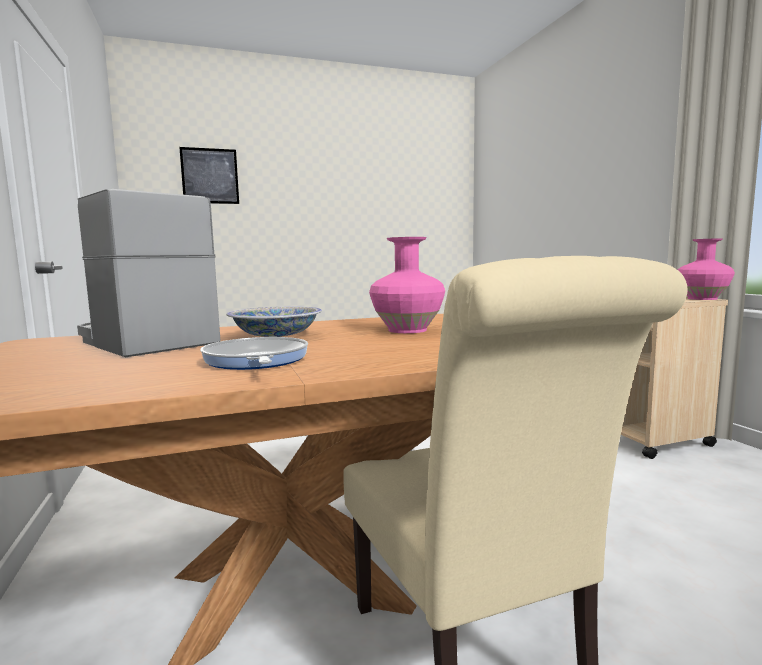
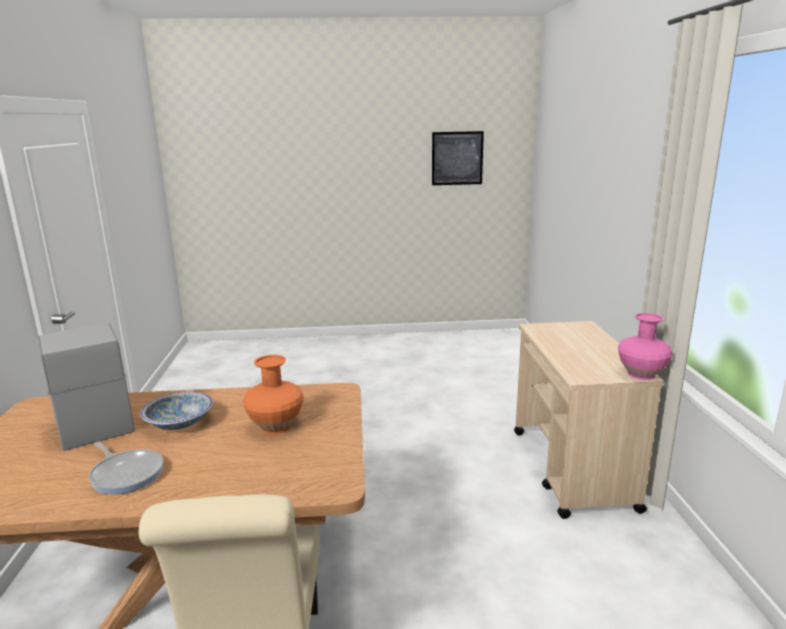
camera: 15 degrees right, 10 degrees up
(210, 176) = (243, 151): picture -> picture (457, 158)
(256, 361) = (126, 474): frying pan -> frying pan turned 135 degrees clockwise
(407, 330) = (276, 425): pink vase -> orange vase

